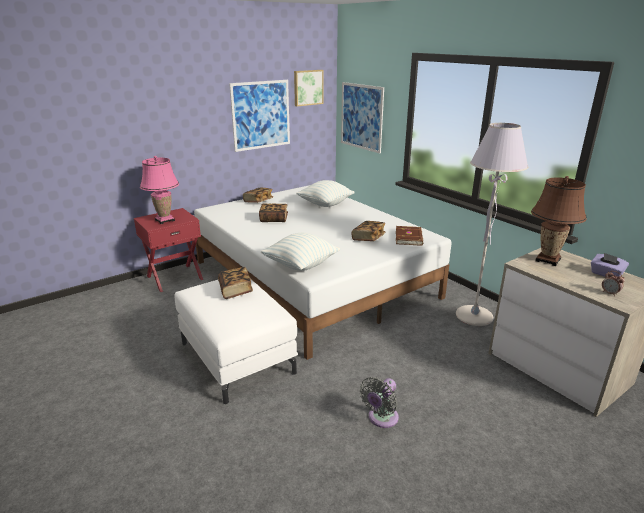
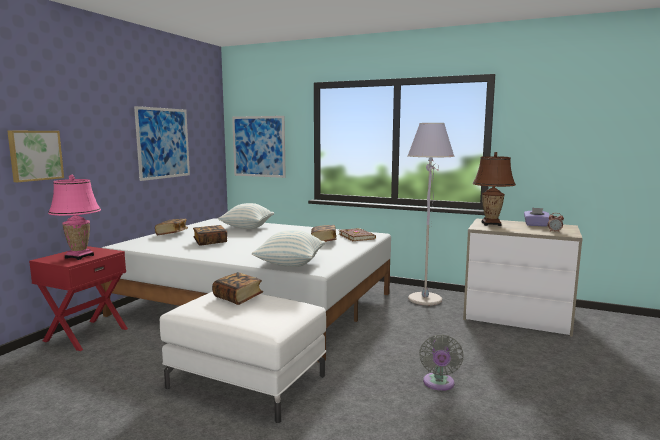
camera: 30 degrees left, 15 degrees down
(308, 87) = (202, 120): picture -> picture (35, 155)

